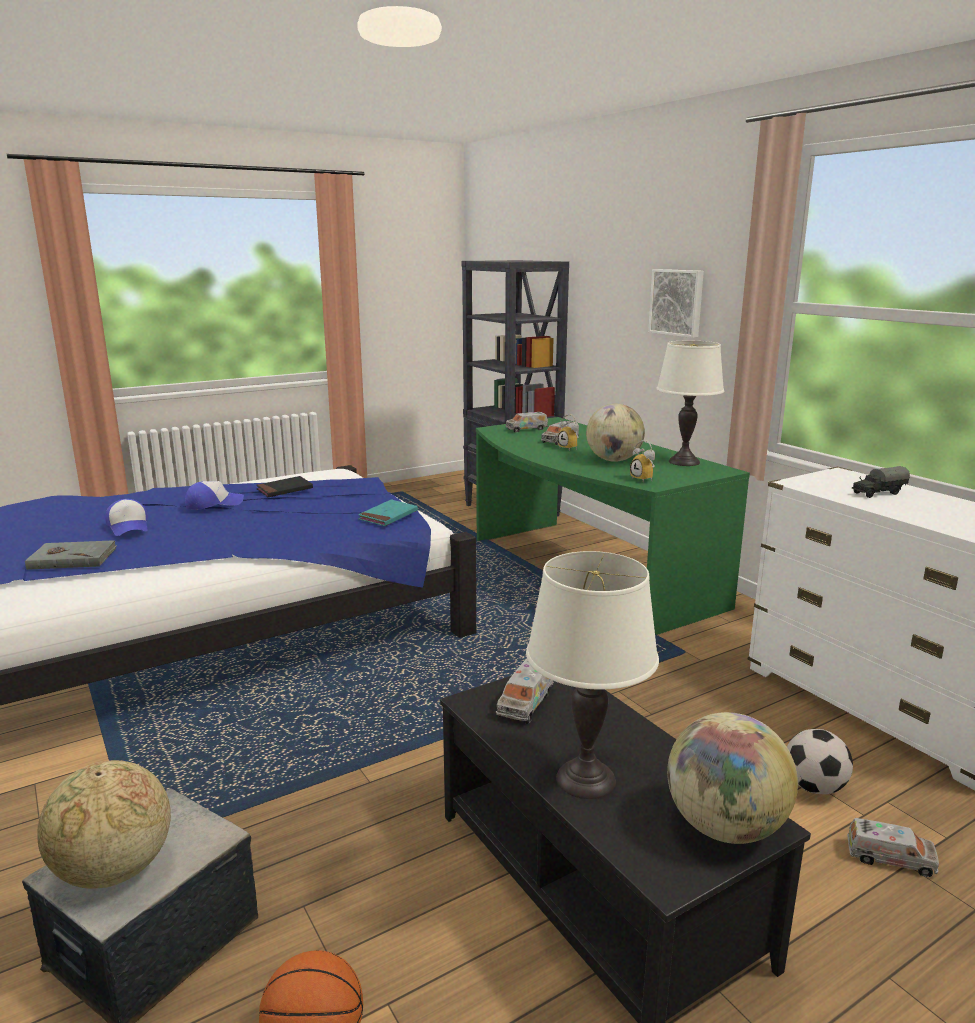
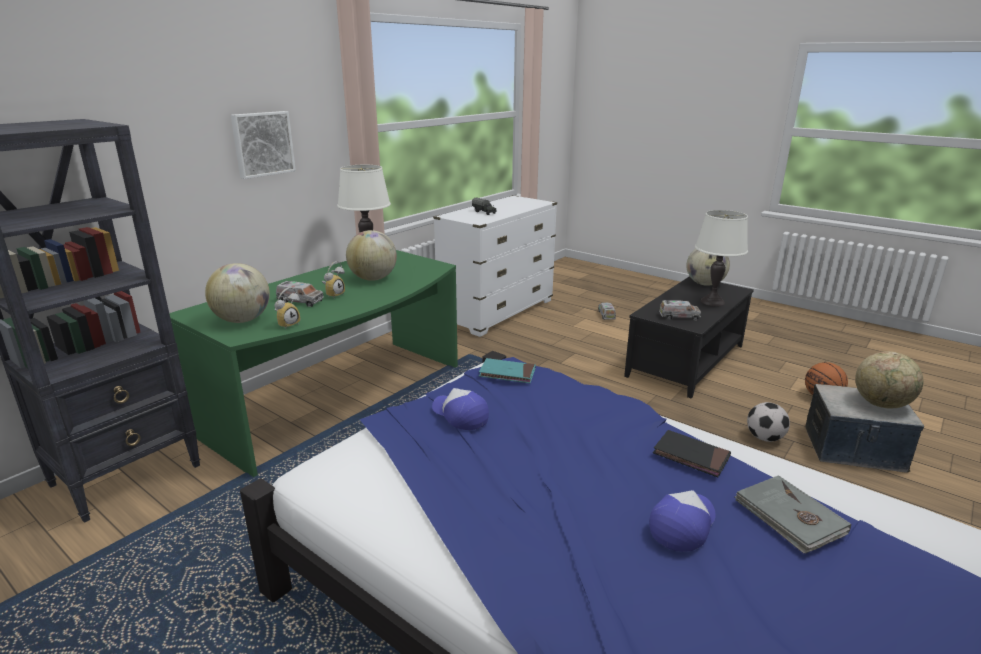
camera: 110 degrees left, 5 degrees up
(214, 504) = (554, 493): cap -> cap (460, 415)
(284, 489) = (459, 461): black book -> black book (691, 456)
(526, 429) = (242, 320): toy truck -> globe
(644, 479) = (426, 268): alarm clock -> alarm clock (288, 324)
(814, 787) = (575, 325): football -> football (764, 438)

